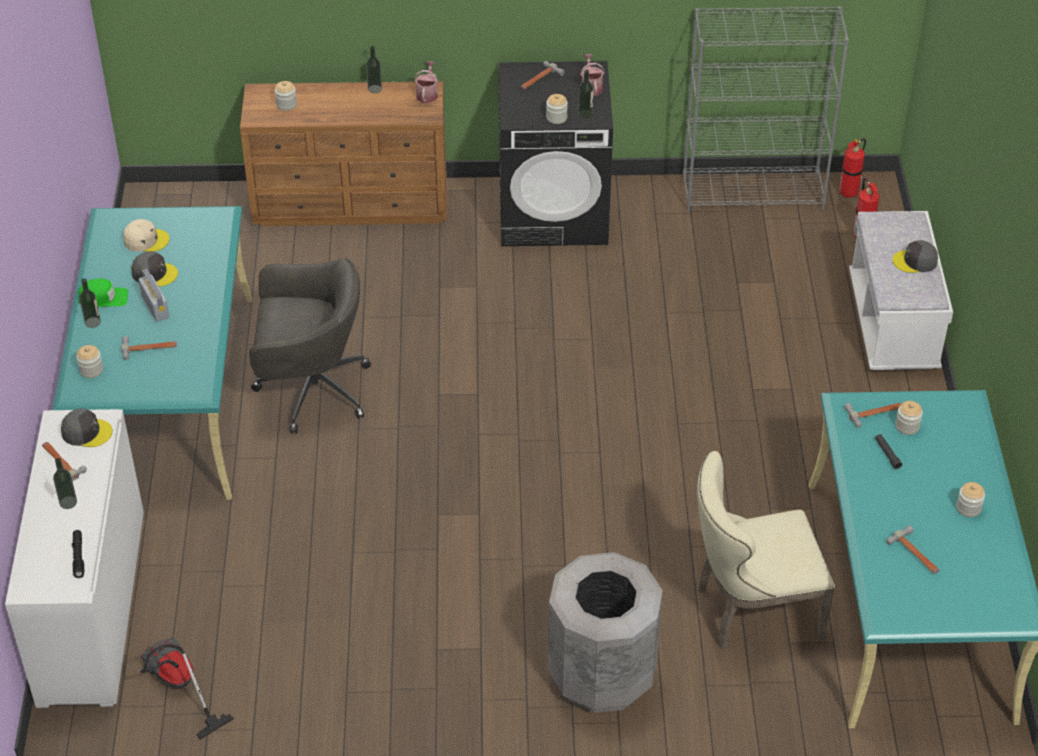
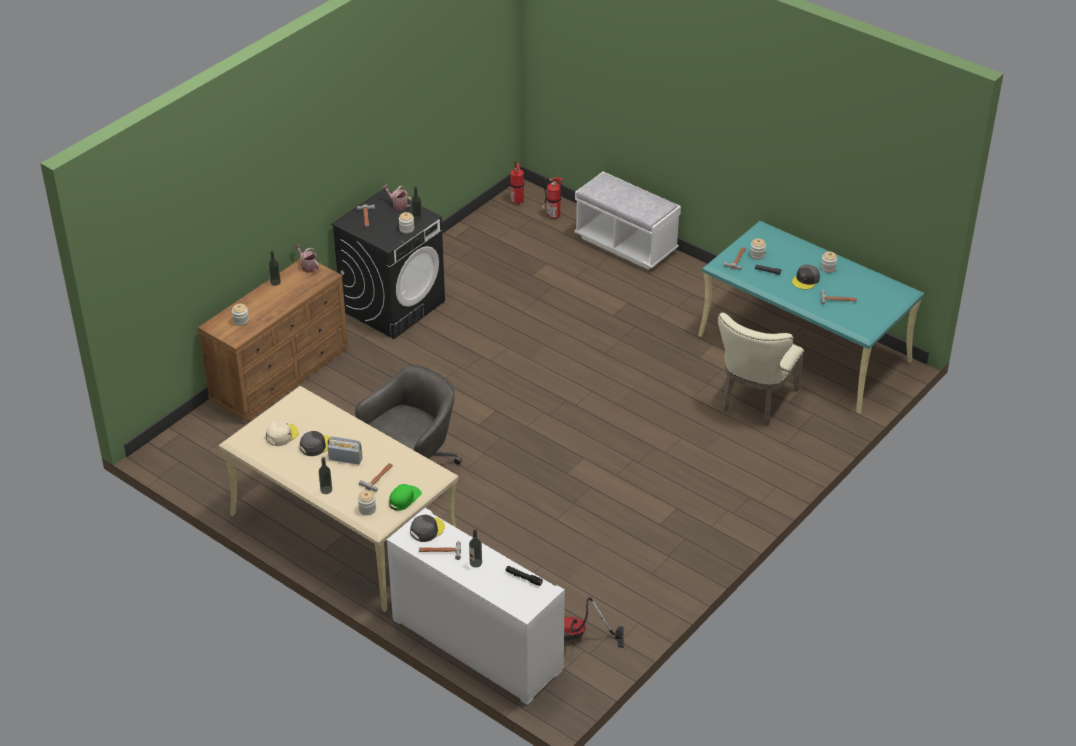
camera: 50 degrees left, 5 degrees down
(103, 298) = (310, 476): green cap -> green cap (404, 498)
(168, 394) = (343, 530): turquoise desk -> beige desk
(601, 675) = (741, 475): grey trash can -> none
(753, 193) = (474, 231): grey bookcase -> none
(915, 261) = (635, 195): grey cap -> grey cap (806, 280)

